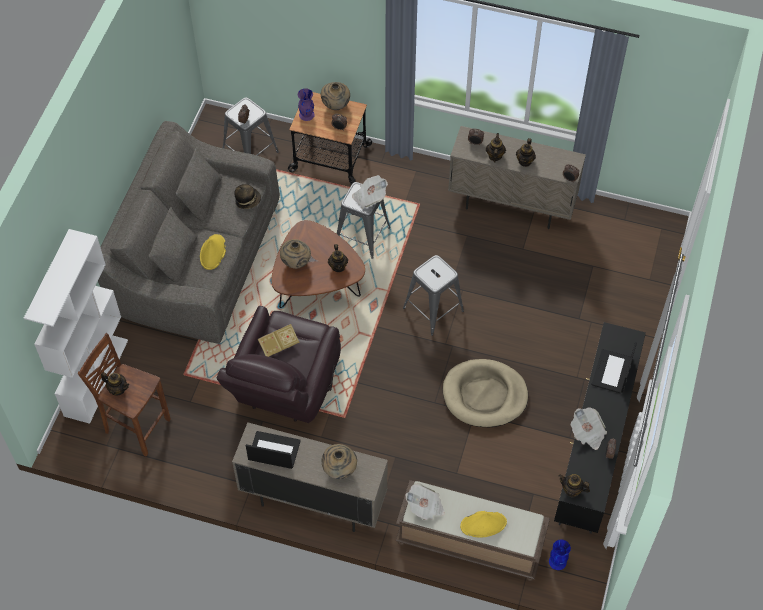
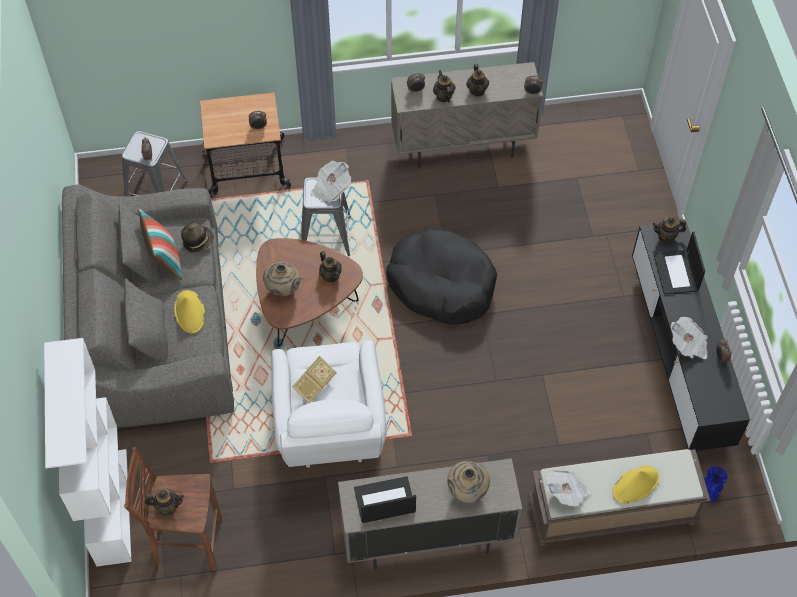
camera: 25 degrees left, 0 degrees up
(215, 205) = (164, 260): none -> pillow
(284, 389) = (330, 432): brown armchair -> white armchair
(306, 115) = (215, 126): purple vase -> none
(336, 106) = (242, 105): beige vase -> none
(433, 309) = (441, 284): grey stool -> black dog bed
(484, 395) = (542, 352): beige dog bed -> none
(572, 490) = (706, 410): teapot -> teapot (666, 237)

